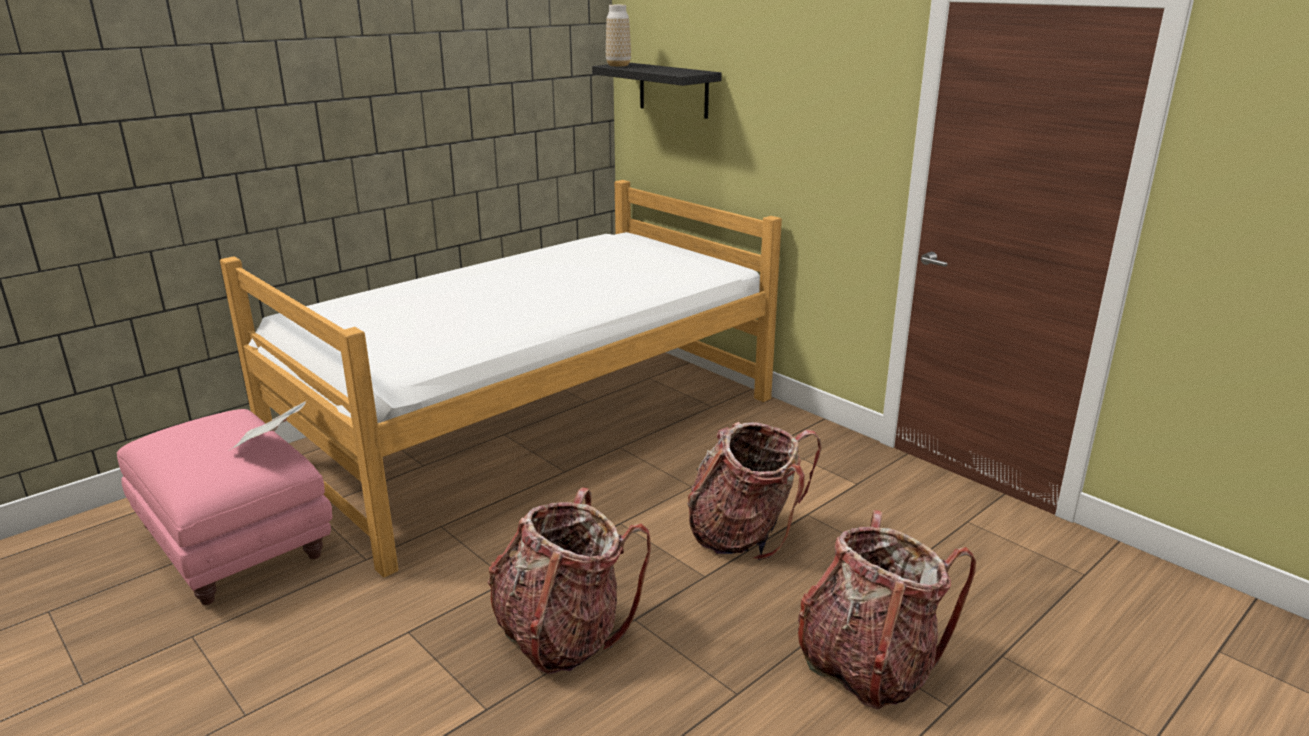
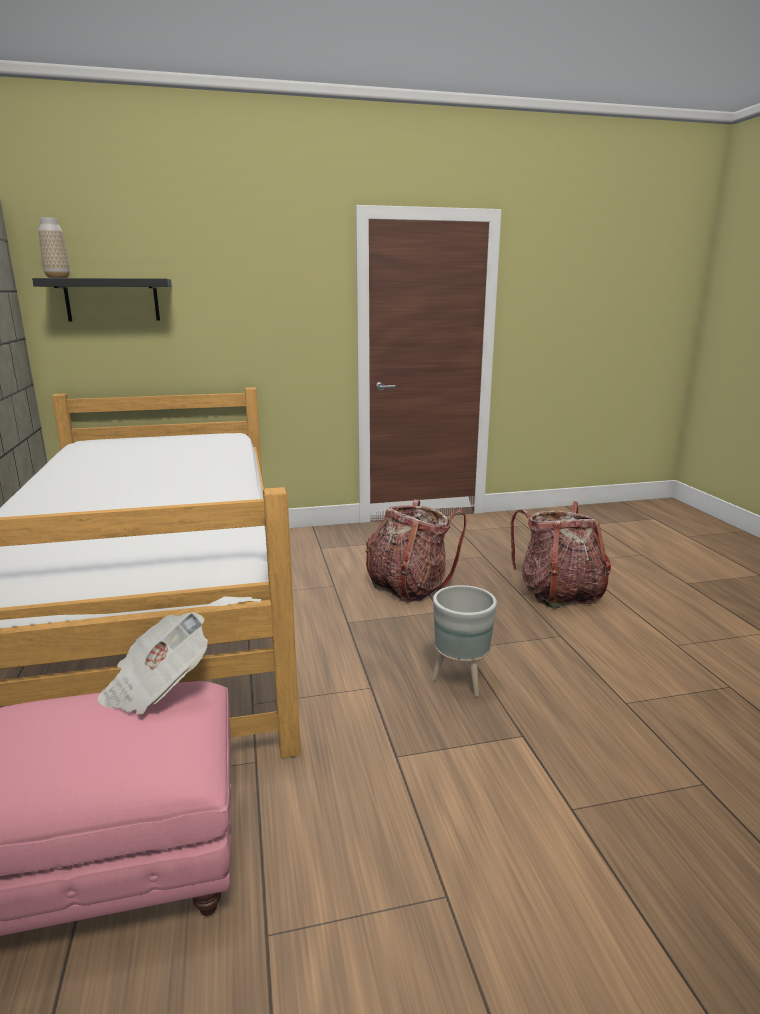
camera: 60 degrees left, 5 degrees down
(563, 634) = (460, 680): backpack -> grey planter

